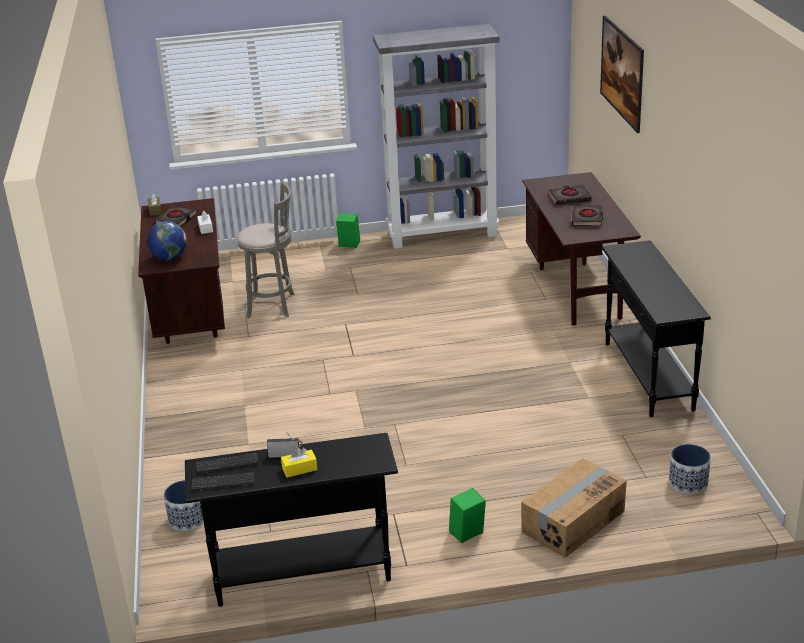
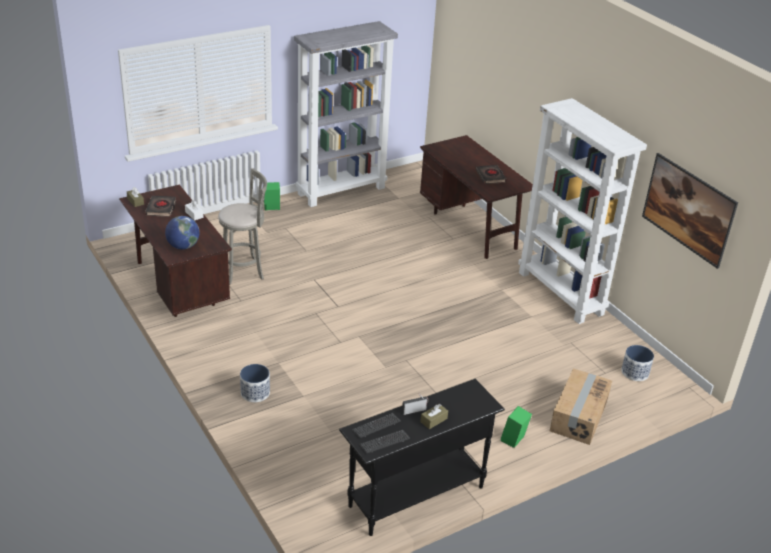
camera: 25 degrees left, 5 degrees up
(187, 519) = (297, 469): planter -> planter (255, 393)
(299, 469) = (433, 420): yellow tissue box -> brown tissue box
(569, 198) = (466, 159): black book -> none
(621, 92) = (509, 78): picture -> picture (684, 225)
(648, 376) = (561, 293): black console table -> white bookcase

